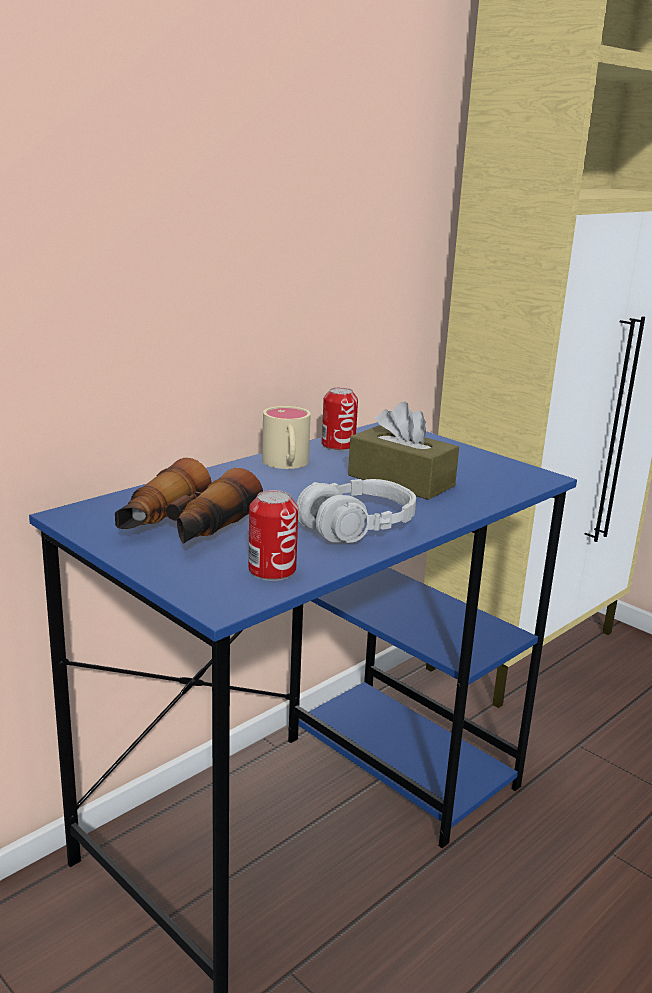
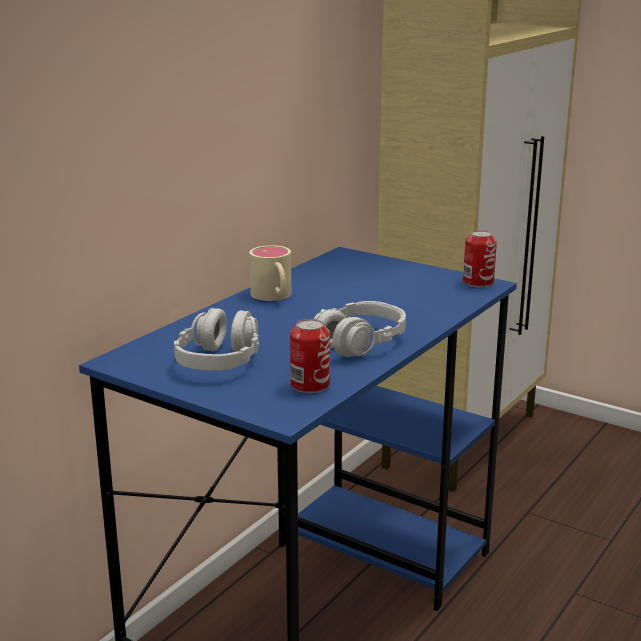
camera: 10 degrees left, 0 degrees up
(185, 528) = (219, 360): binoculars -> grey headphones
(338, 445) = (308, 275): can -> can (478, 282)
(401, 480) = (376, 300): brown tissue box -> none

